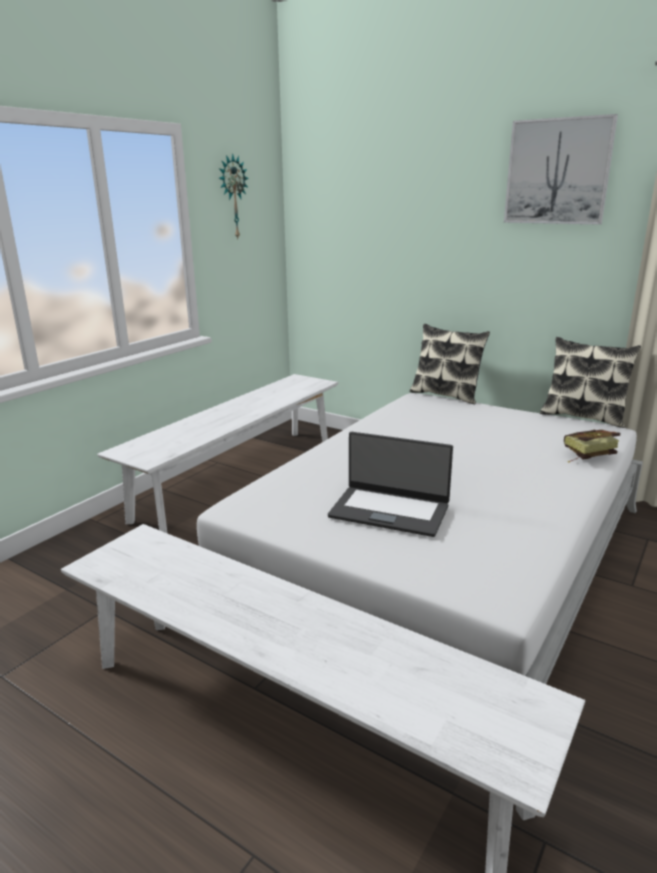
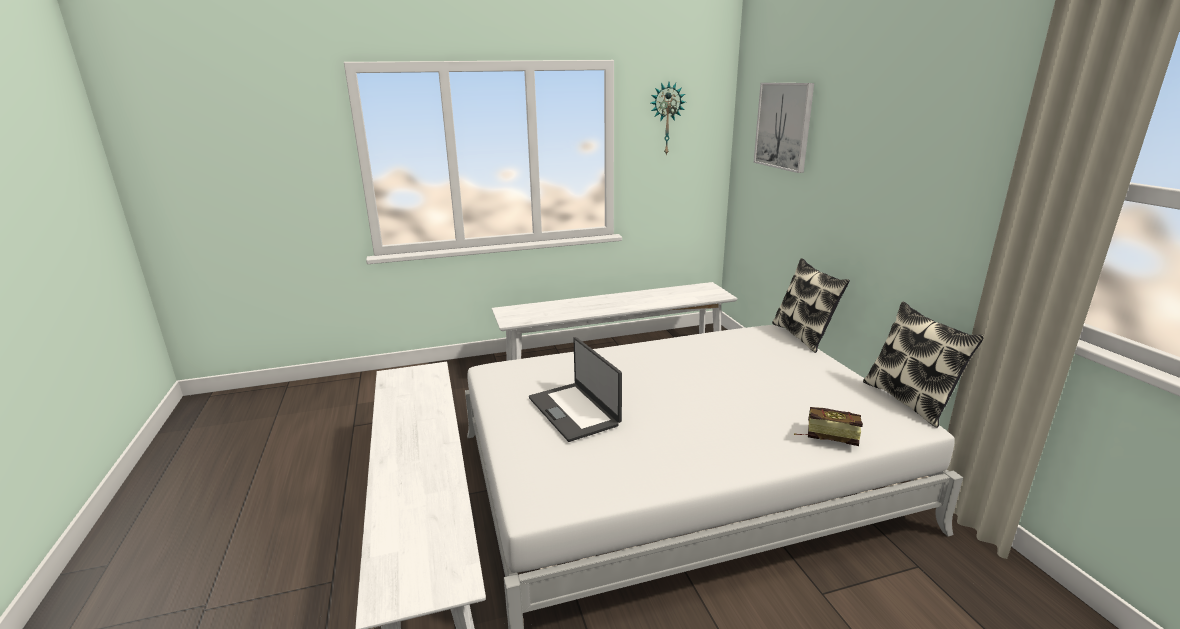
camera: 40 degrees right, 0 degrees up
(558, 172) = (940, 112): picture -> picture (783, 126)

